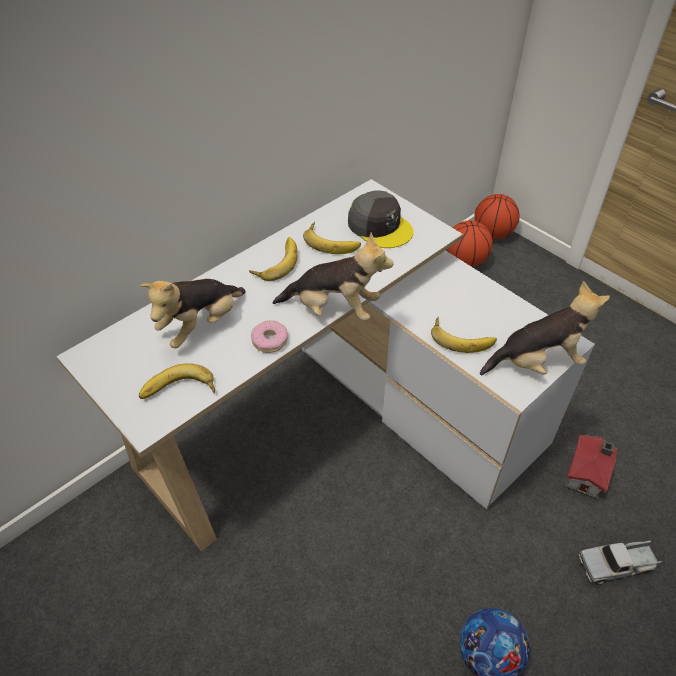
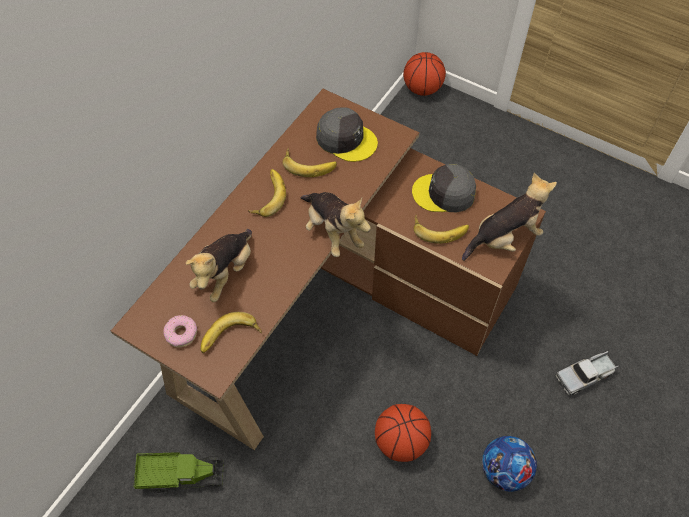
camera: 15 degrees left, 10 degrees up
(113, 558) = (181, 475): none -> toy truck
(269, 340) = (288, 274): donut -> donut (181, 333)
(333, 309) = (332, 232): plush toy -> plush toy turned 60 degrees clockwise
(338, 420) = (334, 306): white desk -> brown desk
(466, 261) = (404, 123): basketball -> basketball (401, 441)
(477, 303) = (444, 193): none -> grey cap
(587, 474) = (549, 306): toy house -> none

